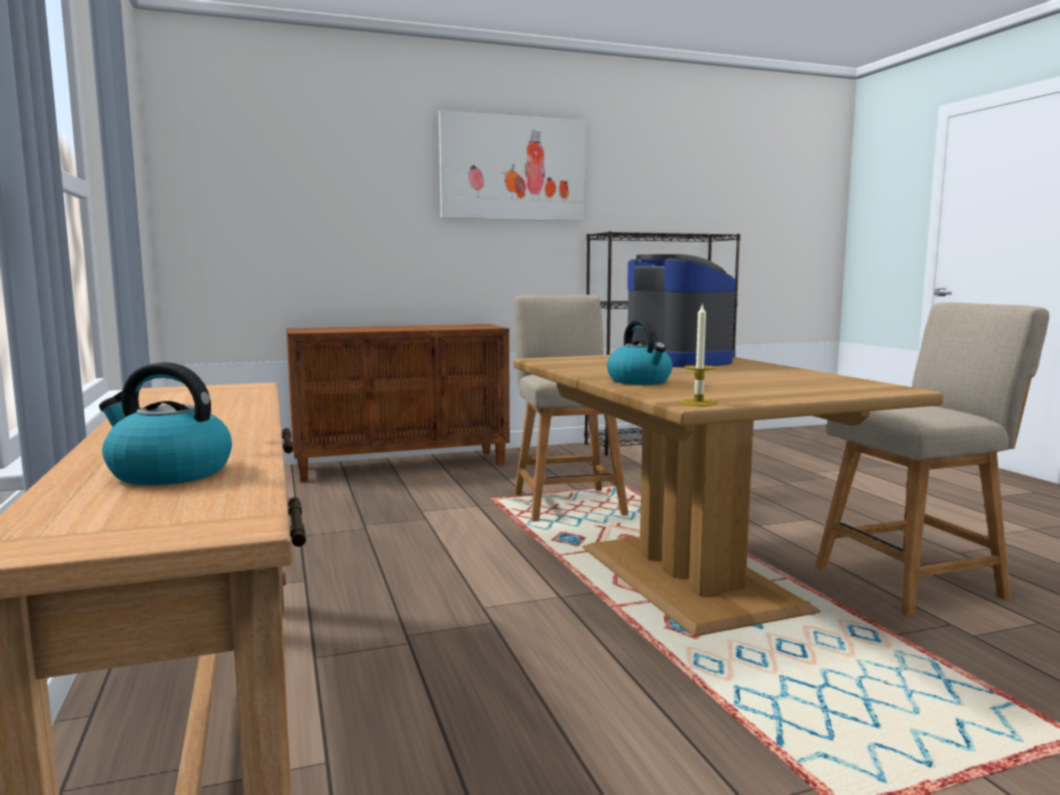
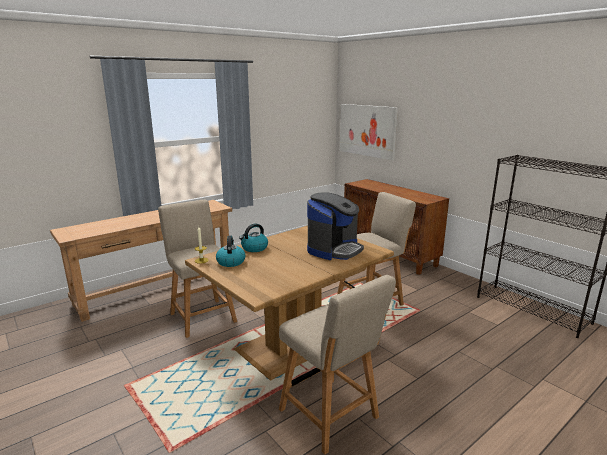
camera: 70 degrees right, 10 degrees up
(168, 473) = (107, 225): kettle -> kettle (230, 262)
(498, 666) = (202, 316): none -> beige chair
(513, 168) = (477, 108): picture -> picture (367, 130)

